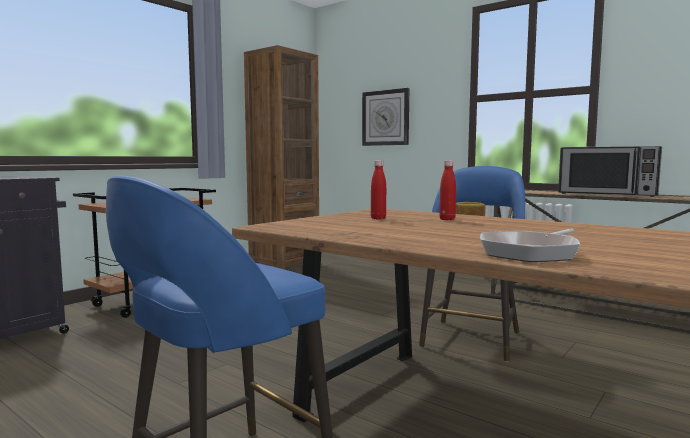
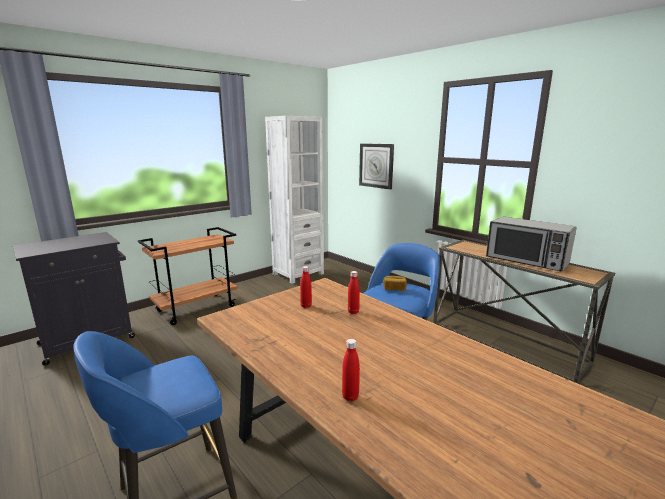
camera: 10 degrees right, 10 degrees up
(284, 265) = (298, 274): brown bookcase -> white bookcase
(531, 252) = (350, 397): frying pan -> red bottle

